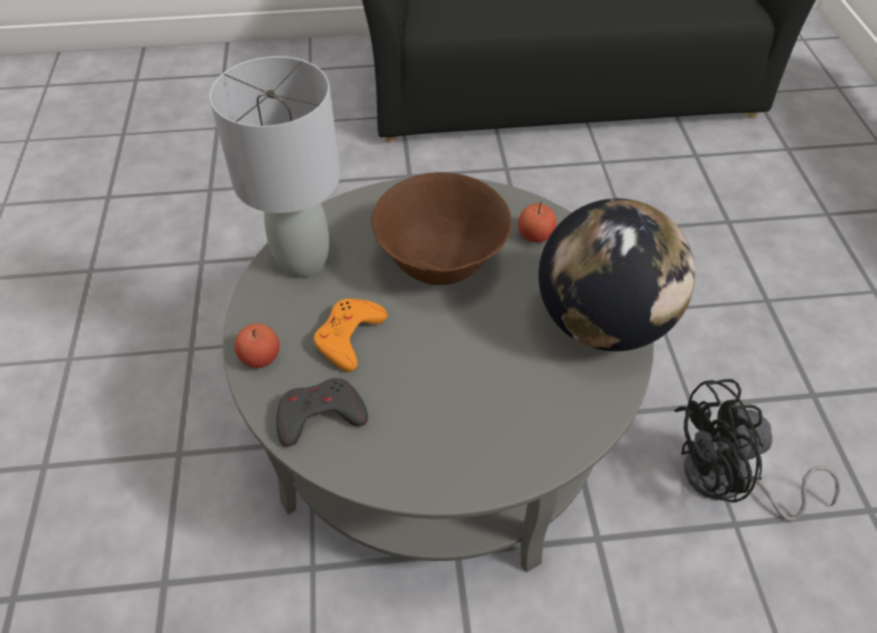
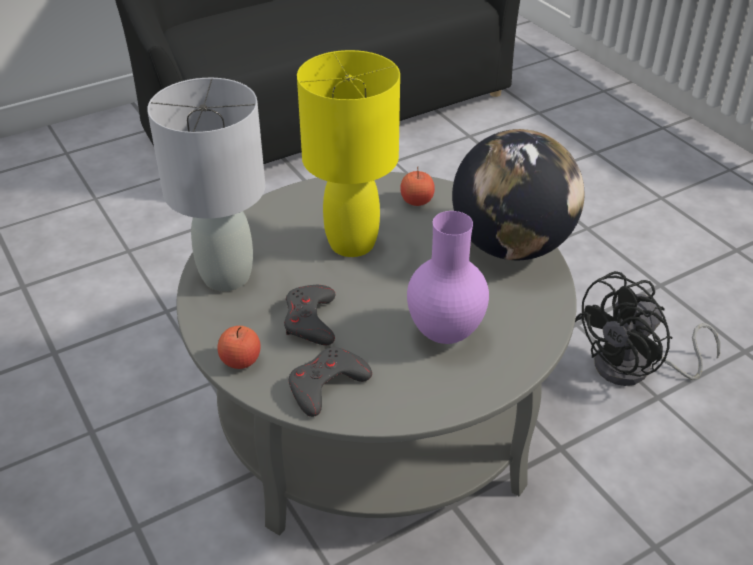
camera: 25 degrees left, 10 degrees down
(349, 337) = (310, 320): orange game controller -> grey game controller
(441, 263) = (352, 243): brown bowl -> yellow table lamp
(470, 403) = (447, 334): none -> purple vase

